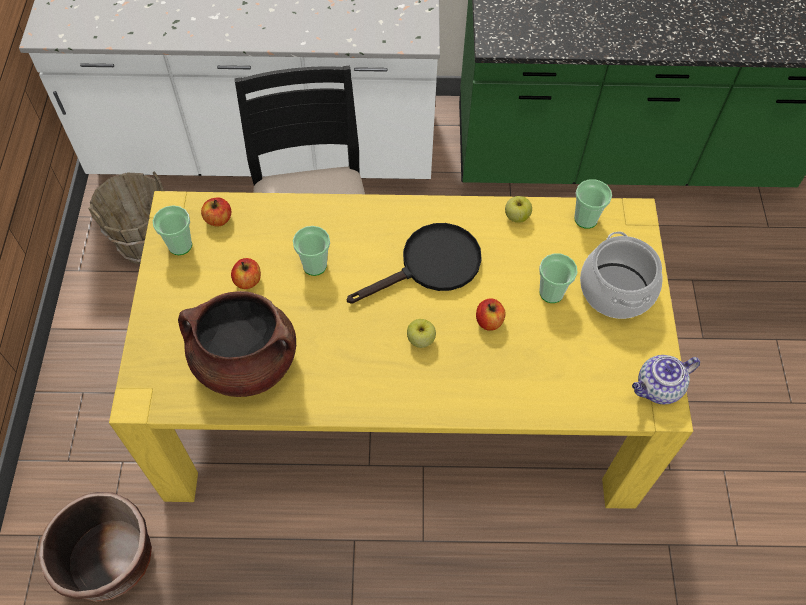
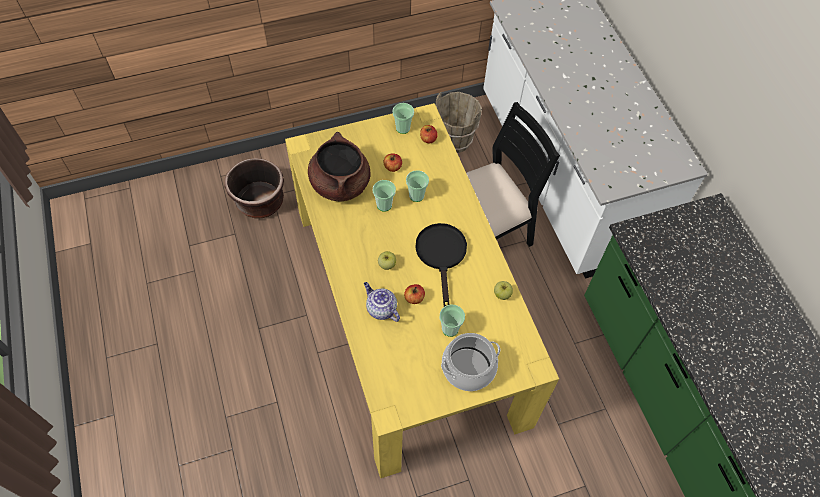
camera: 70 degrees right, 0 degrees up
(431, 266) = (442, 255): black frying pan -> black frying pan turned 135 degrees counterclockwise
(585, 219) = (519, 337): cup -> cup (384, 205)
(657, 388) = (401, 408): teapot -> teapot (380, 309)

